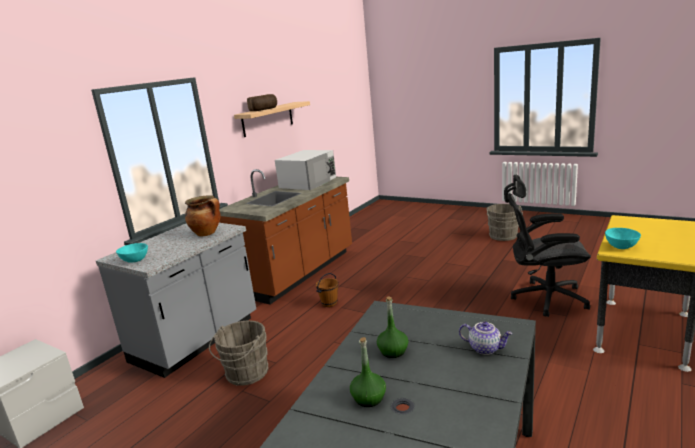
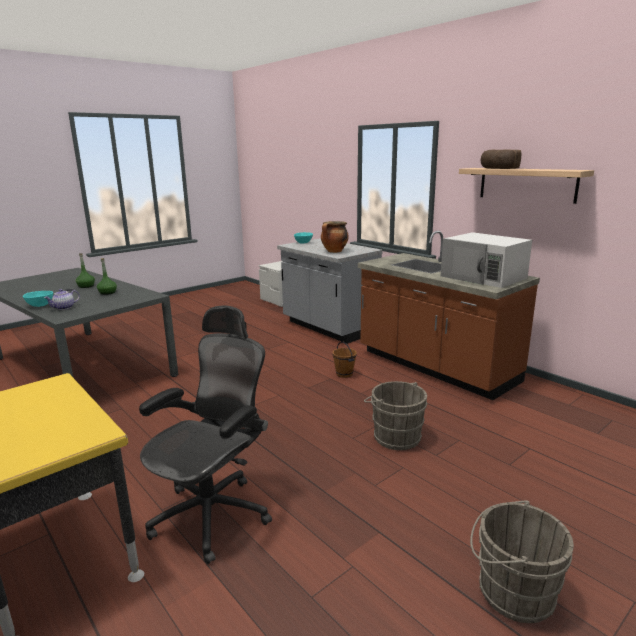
camera: 105 degrees right, 0 degrees up
(245, 374) = (265, 340): grey bucket -> grey bucket (394, 436)
(621, 246) = (51, 389): turquoise bowl -> turquoise bowl (40, 305)

